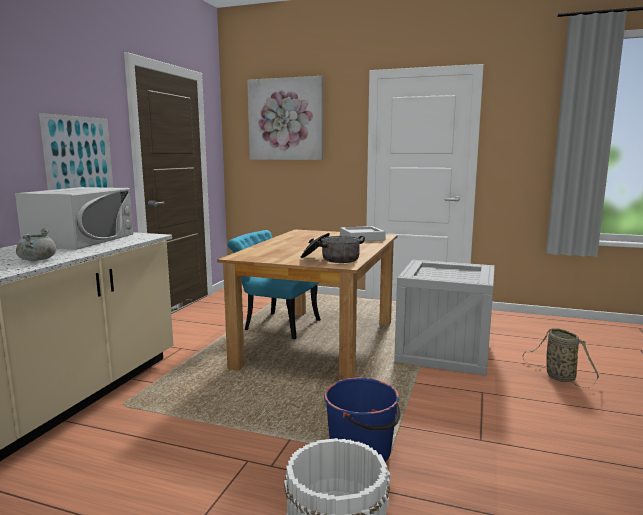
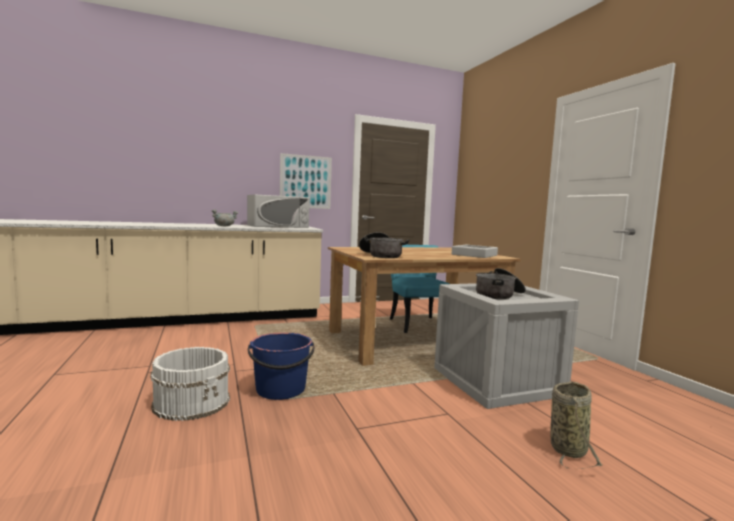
camera: 50 degrees right, 5 degrees down
(285, 119) = (494, 155): picture -> none
(443, 275) = (499, 295): none -> cooking pot

